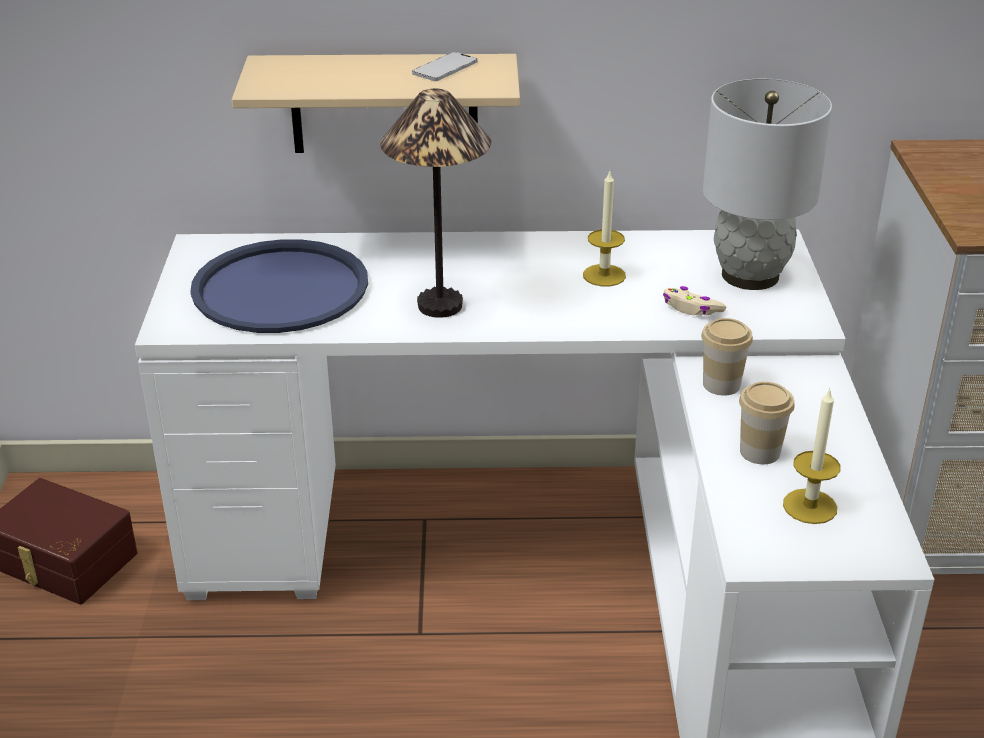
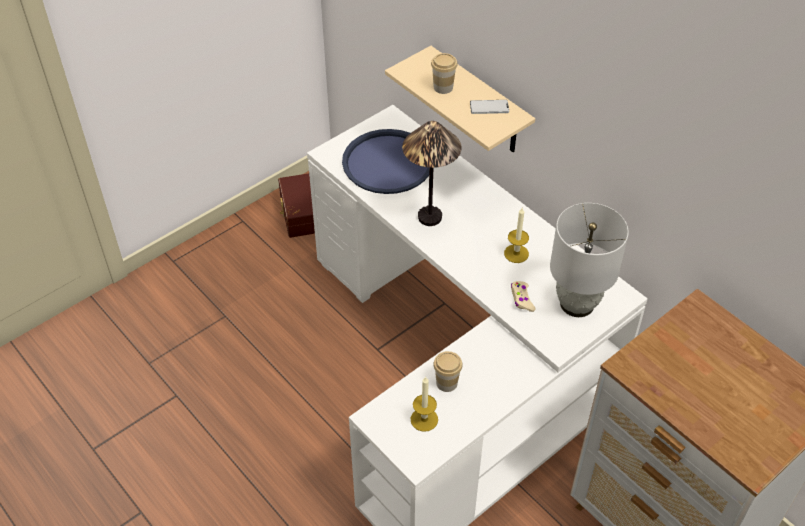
camera: 50 degrees right, 15 degrees up
(721, 384) = (485, 343): cup -> cup (443, 87)

